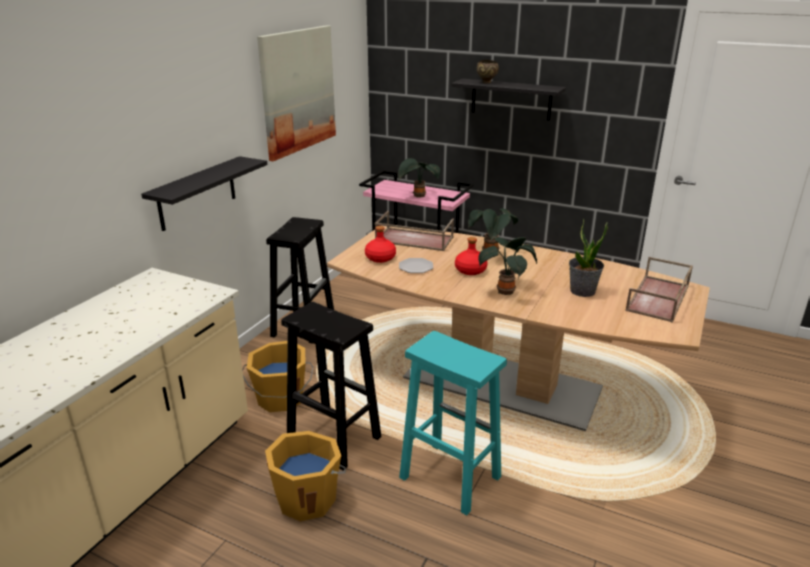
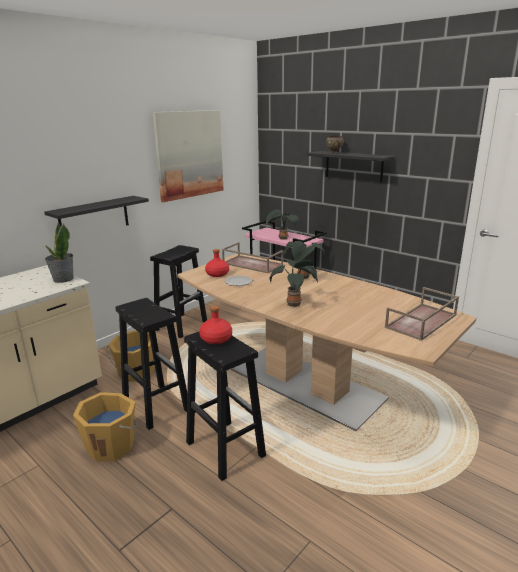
camera: 15 degrees right, 5 degrees down
(448, 477) = (224, 448): turquoise stool -> black stool
(470, 270) = (277, 287): red bottle -> red bottle (215, 339)
(582, 291) = (358, 310): potted plant -> potted plant (63, 279)

